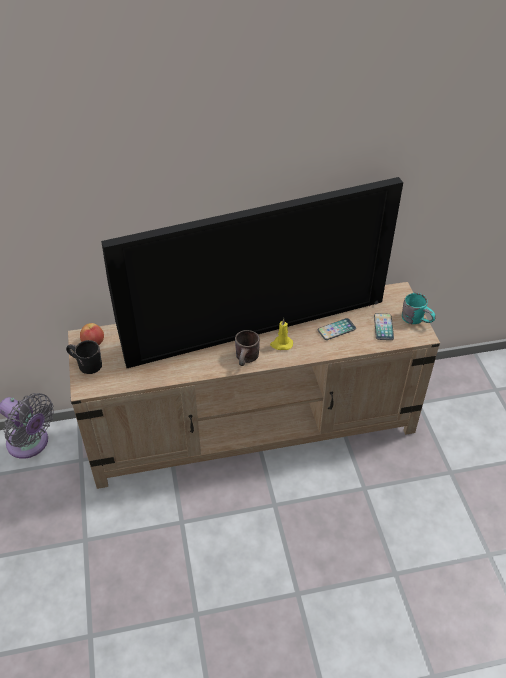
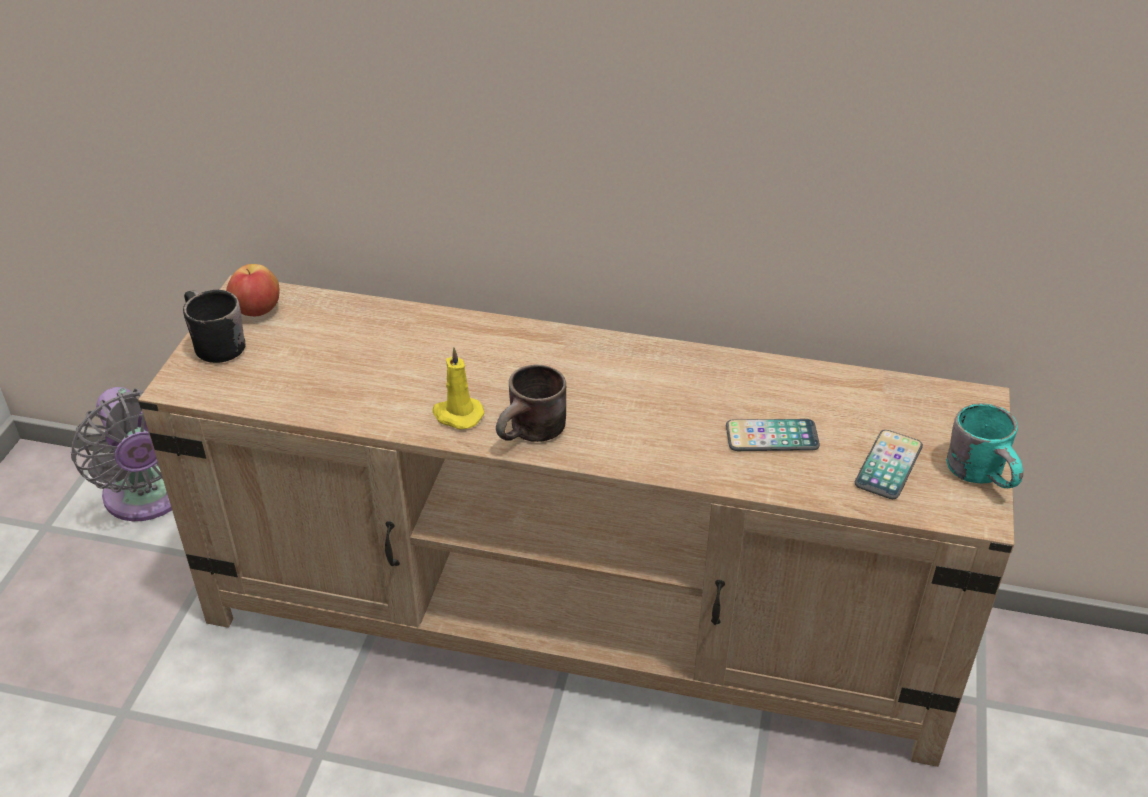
camera: 25 degrees right, 5 degrees down
(255, 322) = (600, 367): television -> none
(281, 344) = (627, 427): yellow candle -> yellow candle (457, 414)

